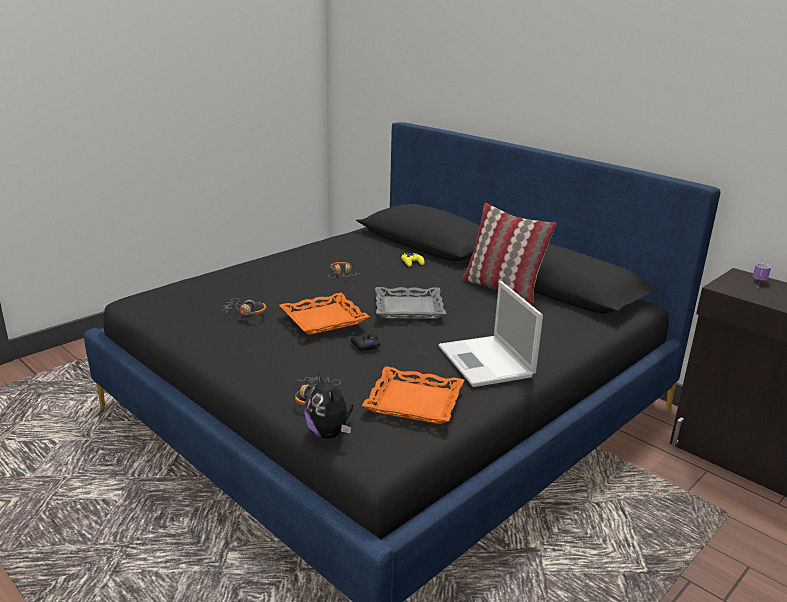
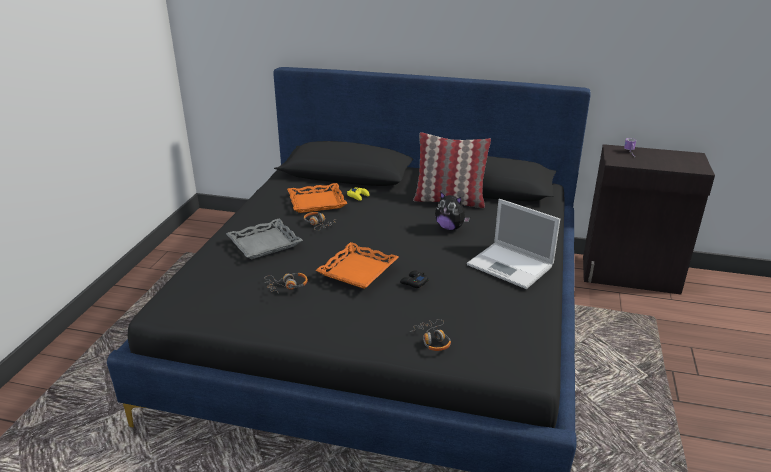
camera: 30 degrees left, 5 degrees up
(329, 433) = (477, 365): plush toy -> plush toy (450, 228)
(409, 308) = (408, 239): grey tray -> grey tray (264, 244)
(414, 401) = (503, 315): orange tray -> orange tray (317, 202)

